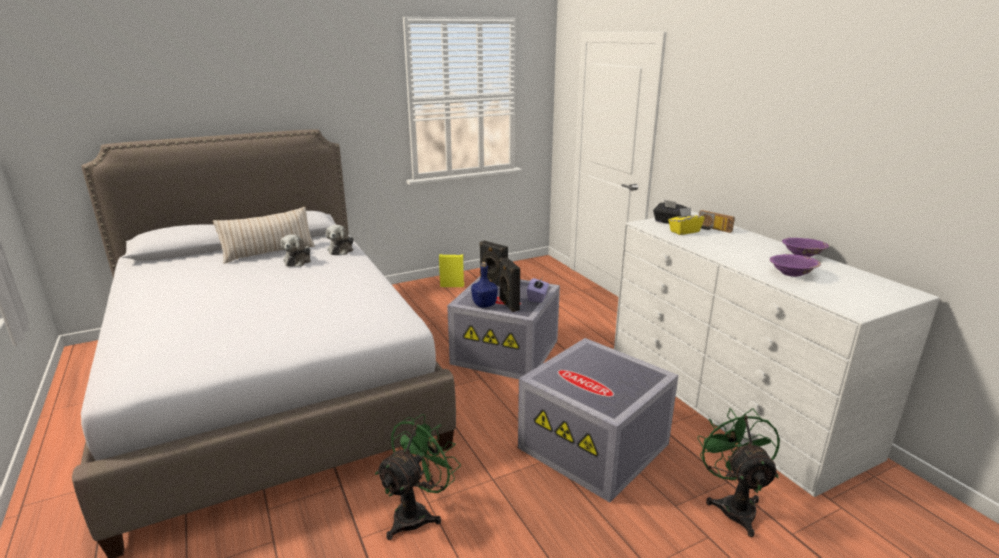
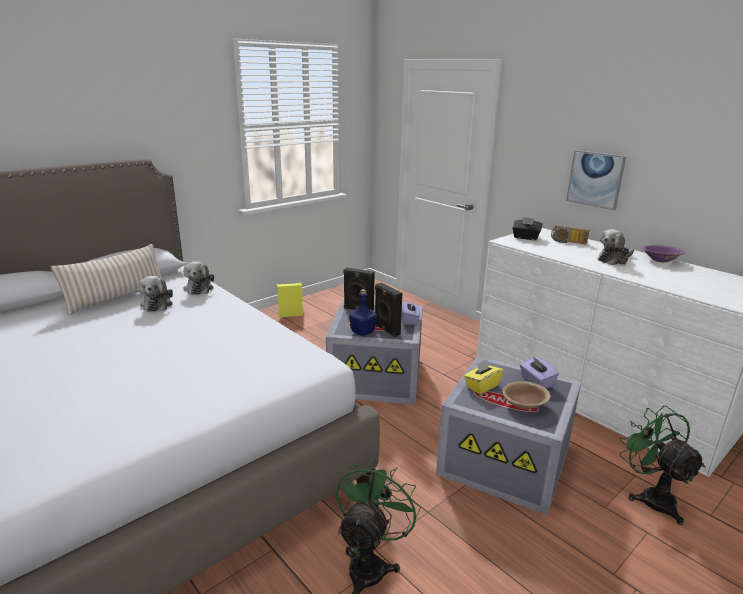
camera: 15 degrees left, 0 degrees up
(601, 388) = (524, 404): none -> brown bowl
(629, 369) = (536, 382): none -> purple tissue box
(684, 231) = (547, 246): yellow tissue box -> yellow tissue box (482, 386)
(747, 250) = (614, 259): none -> plush toy
(748, 162) = (595, 179): none -> picture
(792, 273) = (668, 278): purple bowl -> none

